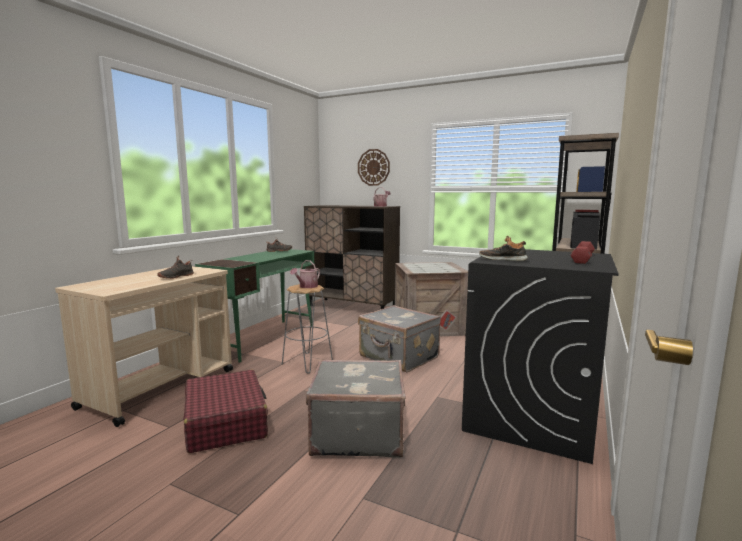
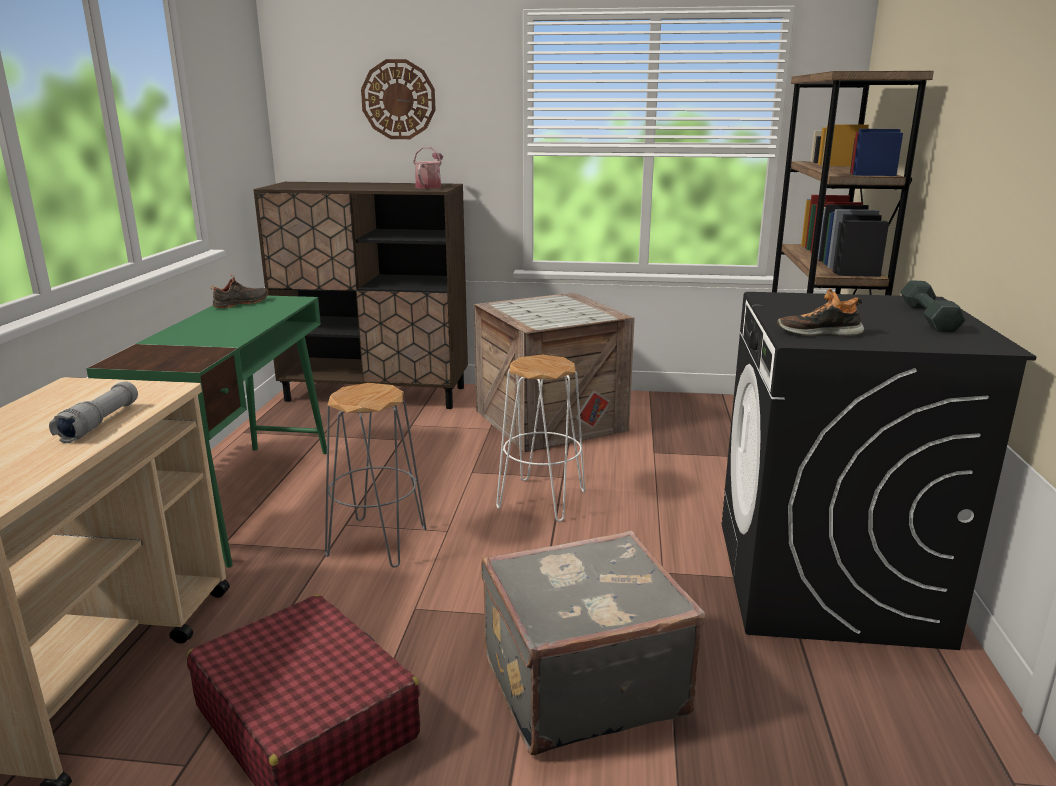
camera: 20 degrees left, 10 degrees up
(175, 277) = (100, 423): black shoe -> grey flashlight
(306, 287) = (369, 393): watering can -> none
(398, 357) = (542, 500): grey suitcase -> white stool
(582, 259) = (927, 317): red dumbbell -> grey dumbbell

